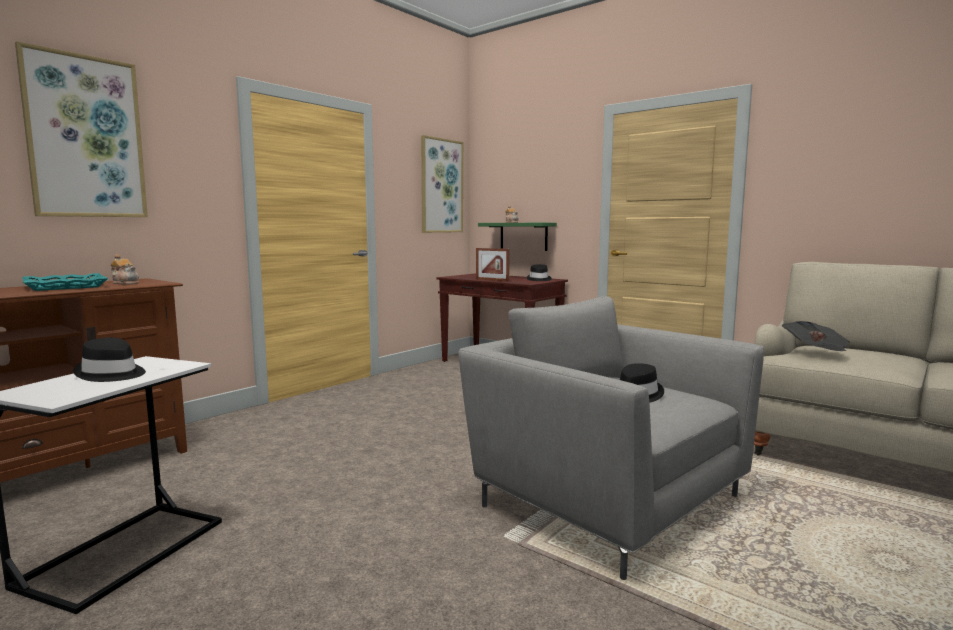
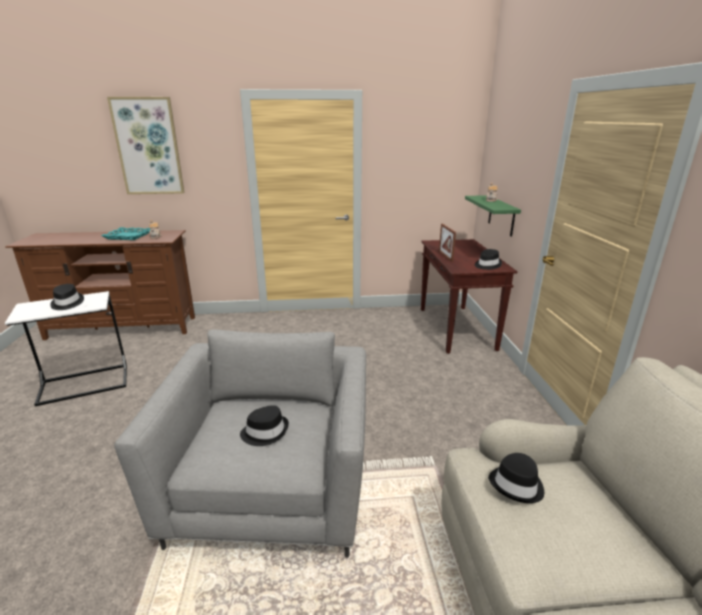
camera: 45 degrees right, 15 degrees up
(441, 186) = (442, 157): picture -> none
(816, 353) = (517, 485): newspaper -> black hat

